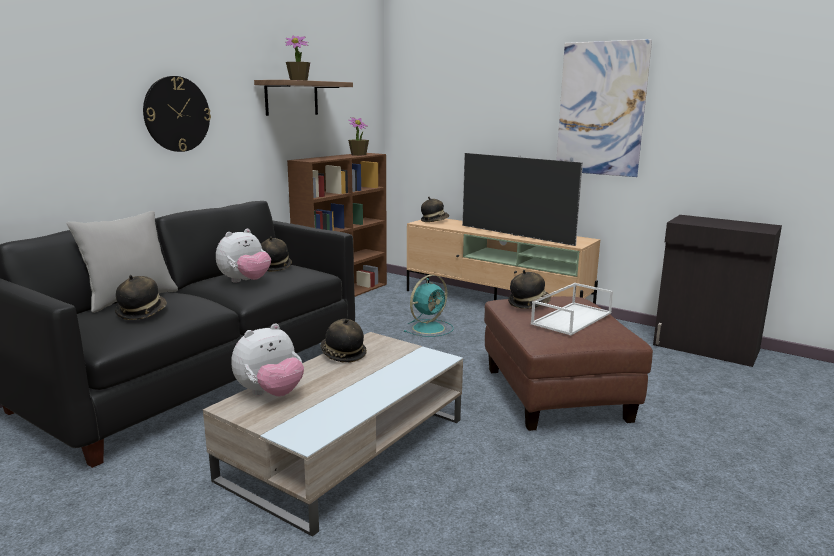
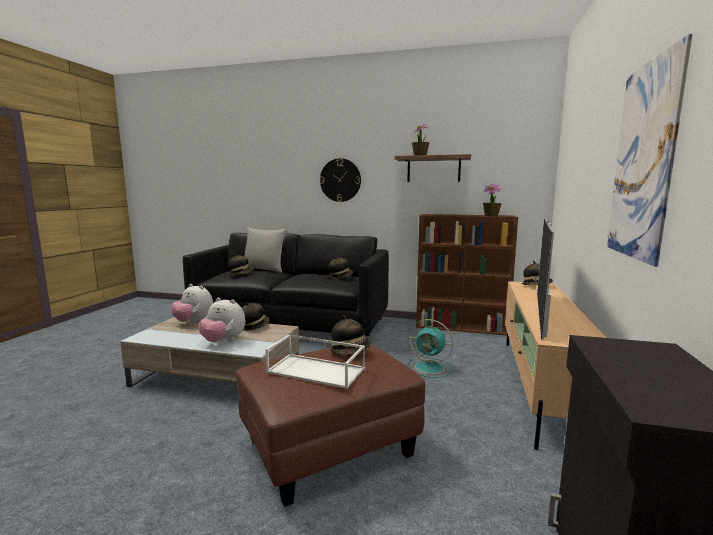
camera: 70 degrees right, 5 degrees down
(245, 281) = (306, 277): plush toy -> plush toy (223, 341)

